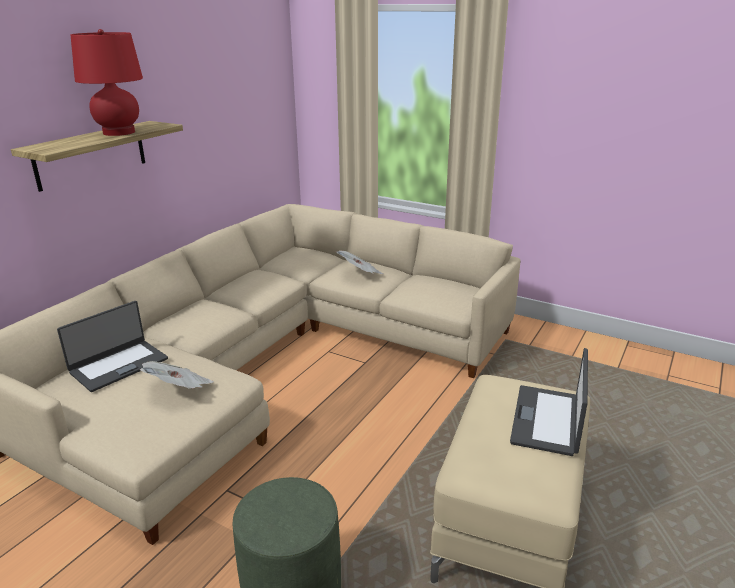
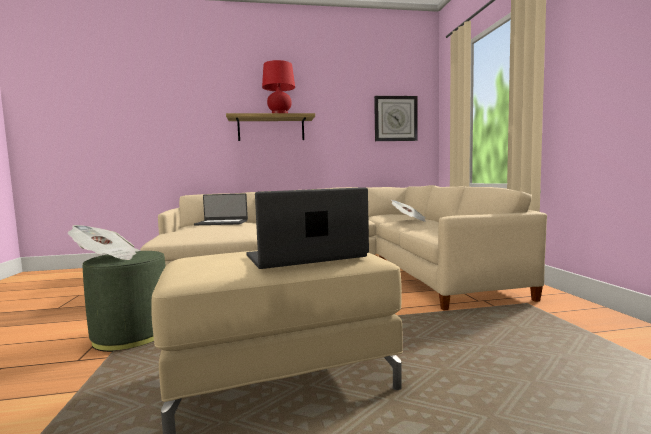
camera: 50 degrees right, 20 degrees down
(180, 389) = (218, 230): newspaper -> newspaper (107, 258)
(252, 101) = (395, 118): none -> wall clock

